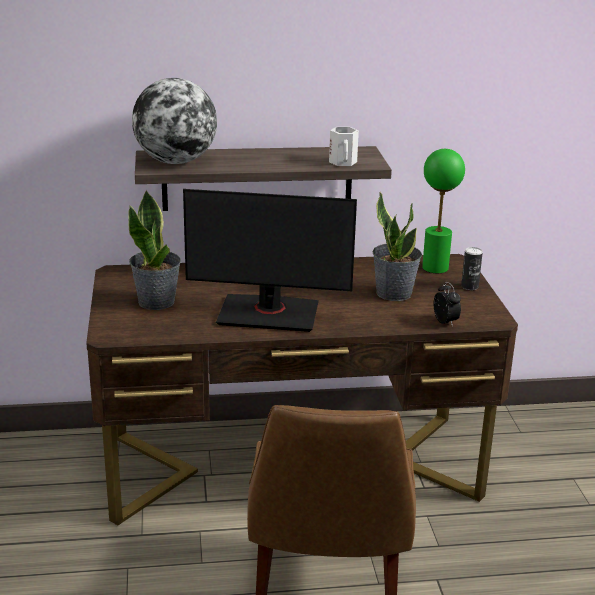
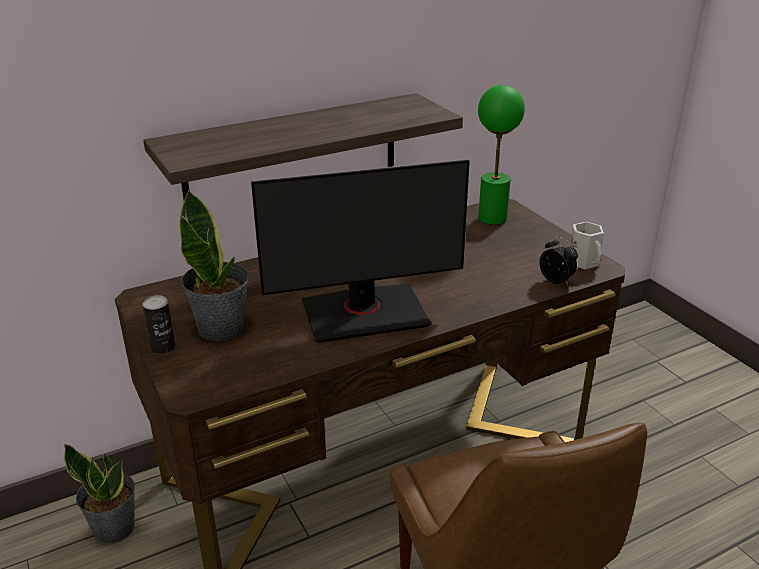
camera: 20 degrees left, 5 degrees up
(176, 161) = (208, 146): globe -> none
(344, 162) = (404, 116): white mug -> white mug (585, 262)
(394, 293) = (476, 257): potted plant -> potted plant (114, 527)
(469, 286) = (543, 233): can -> can (163, 347)

